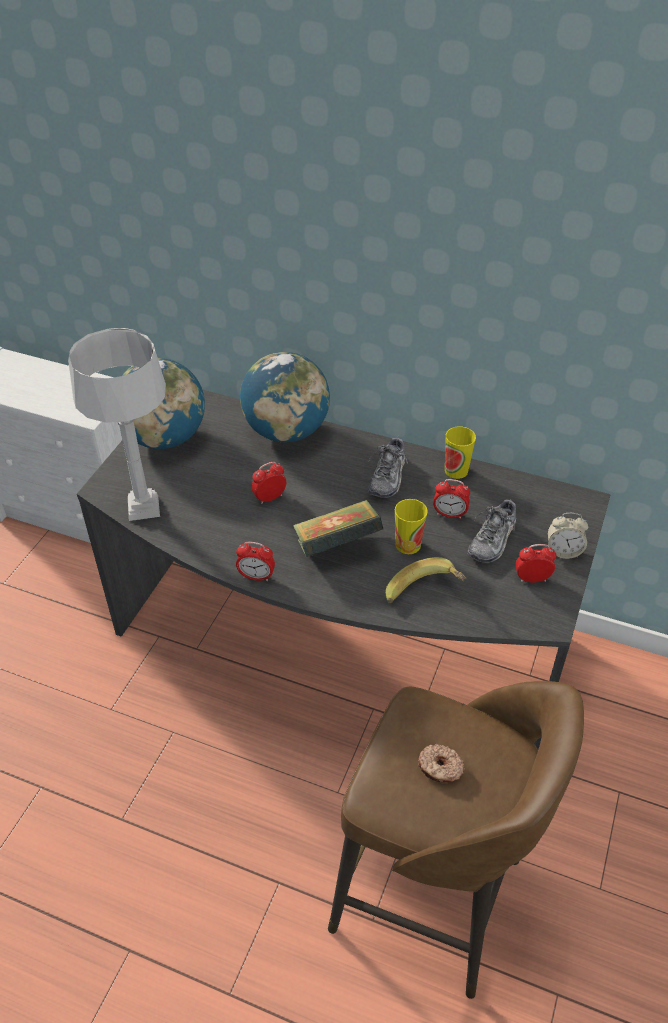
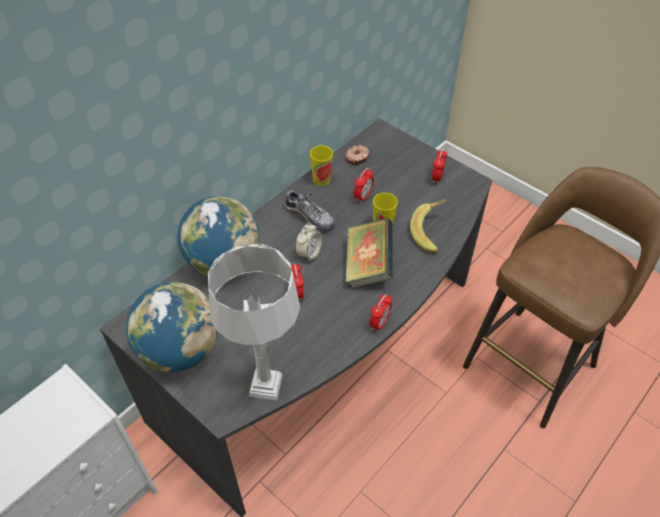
camera: 70 degrees left, 5 degrees up
(440, 768) = (573, 269): donut -> donut (357, 158)
(492, 540) = (396, 184): shoe -> none
(563, 551) = (419, 156): alarm clock -> alarm clock (309, 253)

